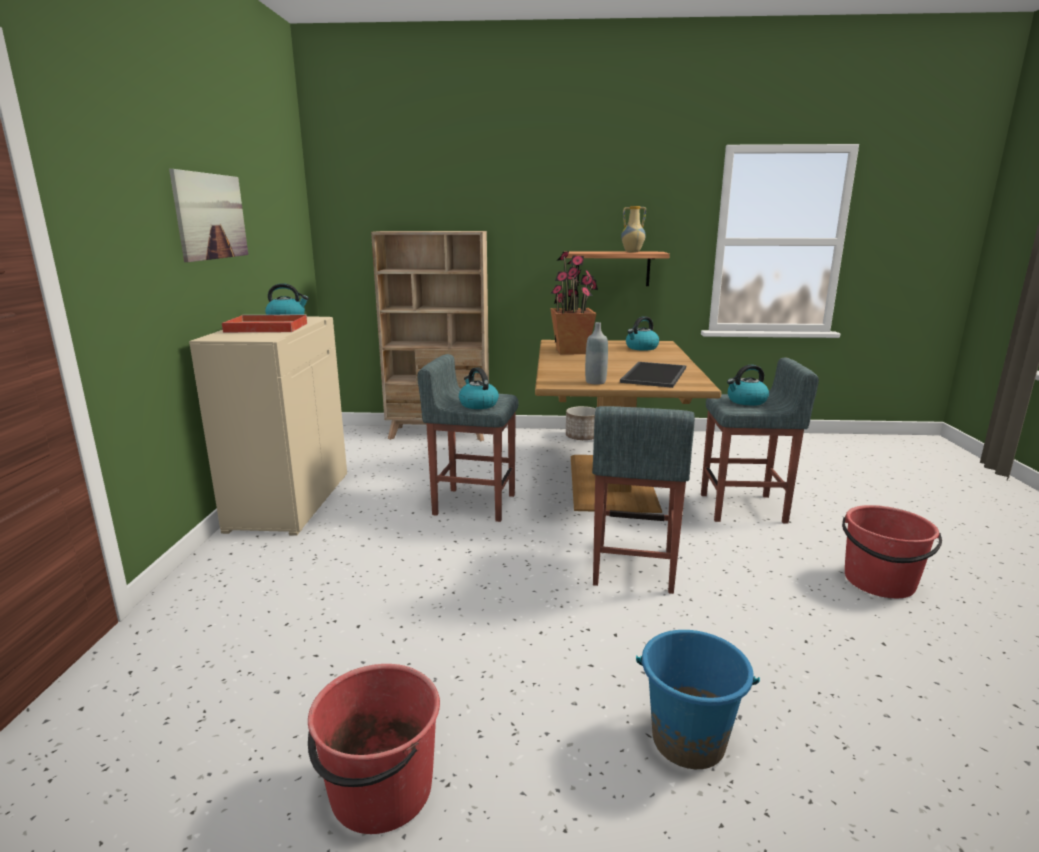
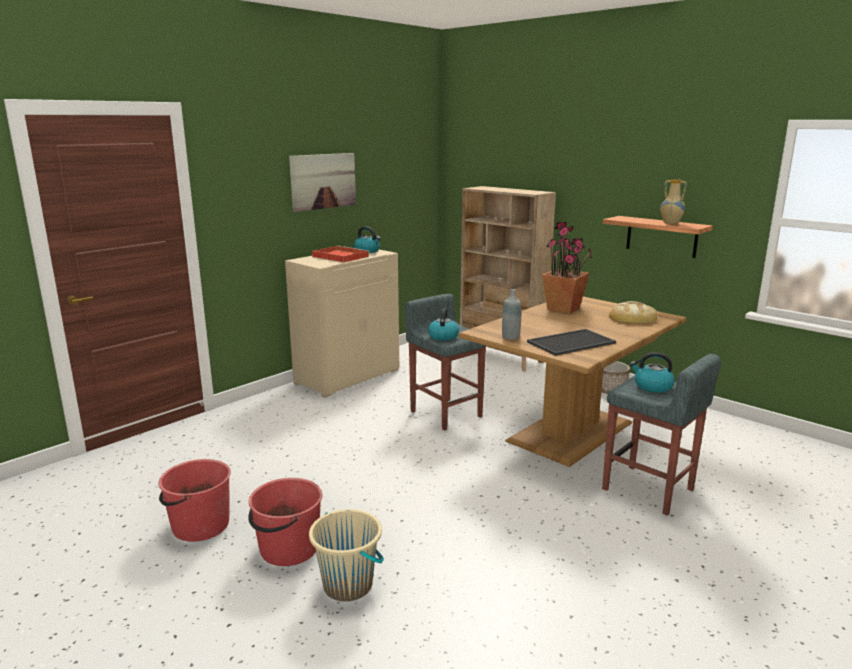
camera: 40 degrees right, 0 degrees up
(633, 567) = (480, 491): grey stool -> none
(641, 348) = (632, 317): kettle -> bread
(688, 741) = (348, 585): blue bucket -> beige bucket
(879, 582) = (659, 586): red bucket -> red bucket (288, 549)

